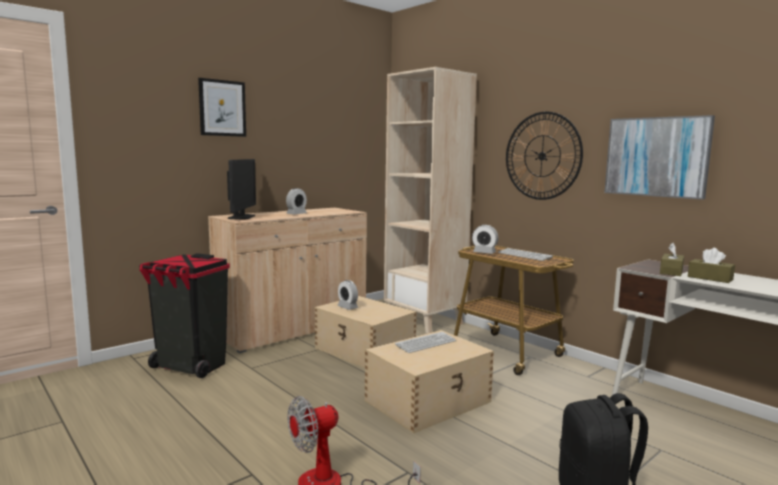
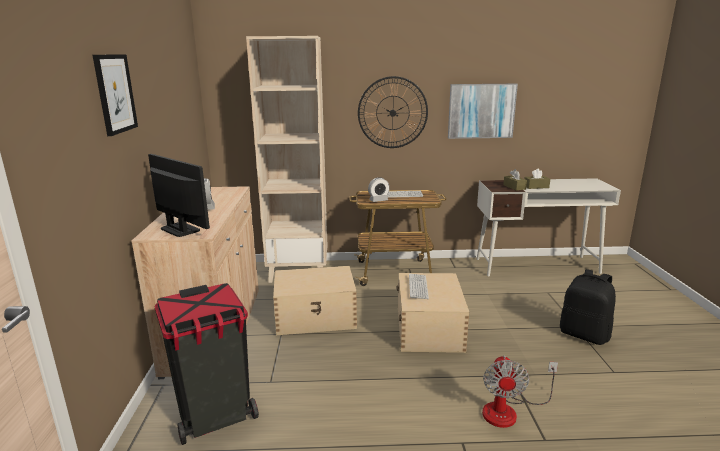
camera: 50 degrees left, 10 degrees up
(347, 307) = (298, 284): alarm clock -> none

